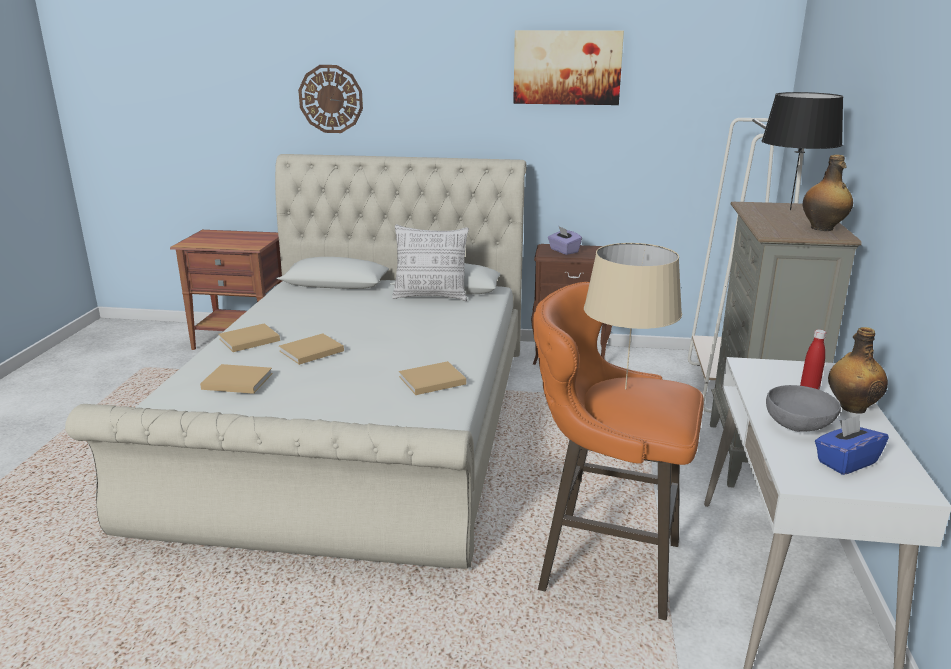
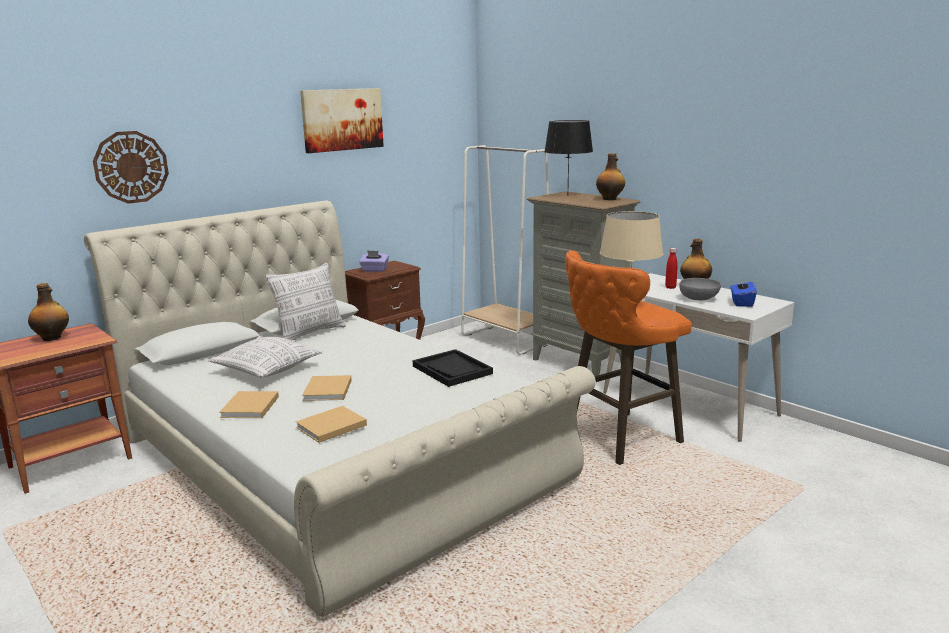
camera: 50 degrees left, 5 degrees down
(241, 236) = (52, 338): none -> bottle
(330, 315) = (267, 370): none -> pillow
(430, 381) = (452, 370): beige book -> black tray

